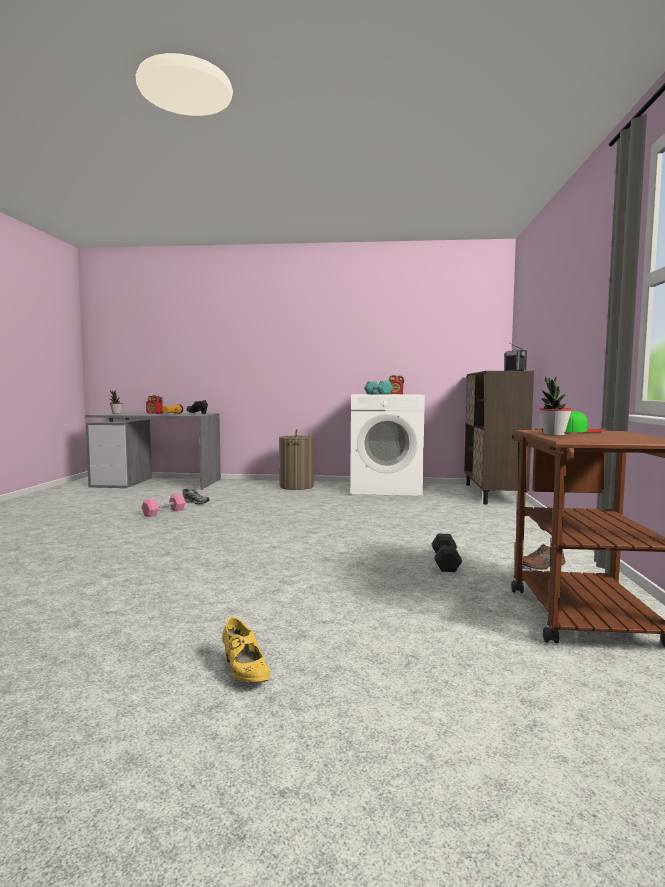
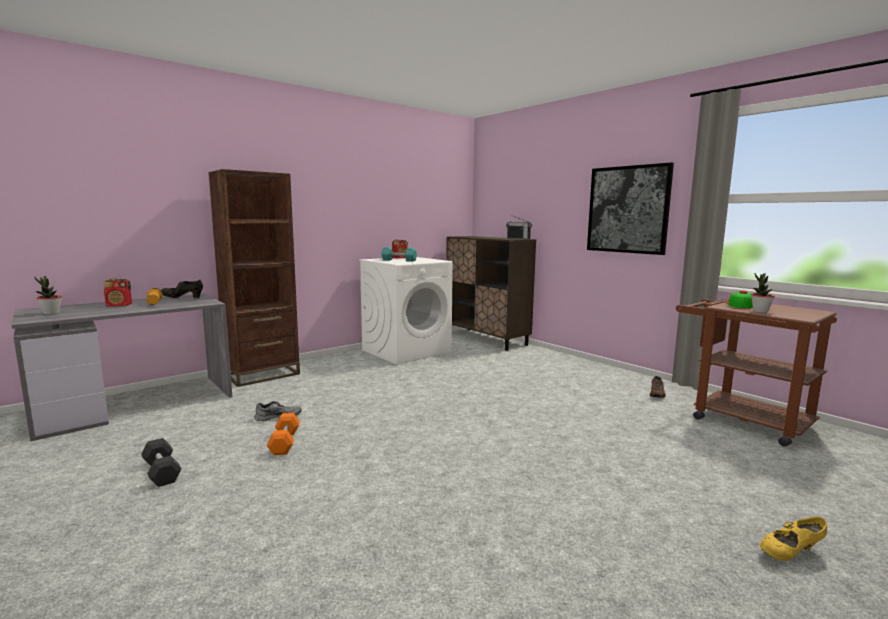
camera: 45 degrees left, 5 degrees up
(164, 512) = (284, 442): pink dumbbell -> orange dumbbell
(244, 672) = (790, 553): yellow shoe -> yellow shoe turned 150 degrees clockwise
(249, 483) = (262, 375): none -> brown bookcase
(296, 487) = (325, 367): laundry basket -> none
(445, 562) = (620, 410): black dumbbell -> black dumbbell (162, 472)
(586, 318) = (628, 209): none -> picture

